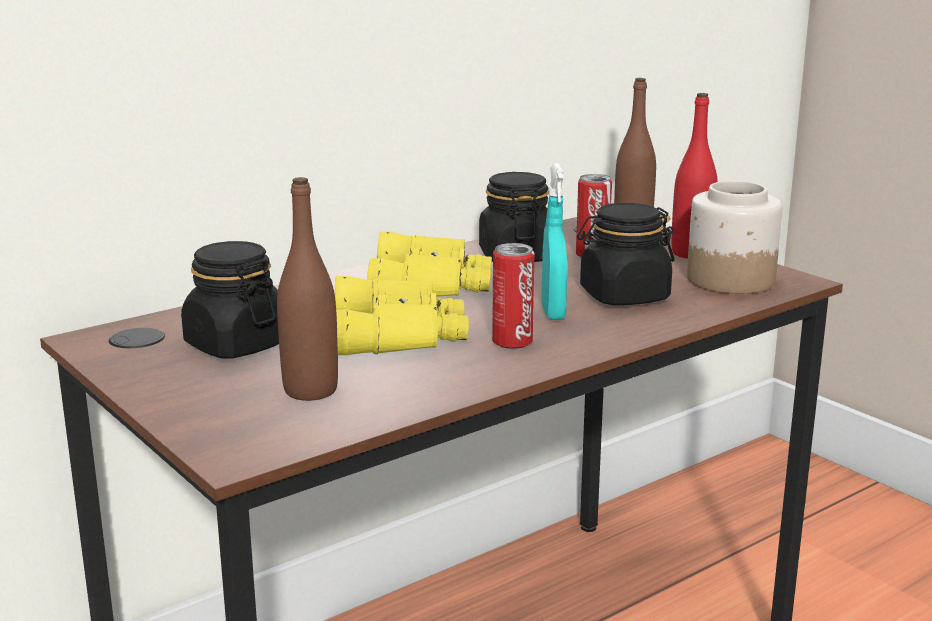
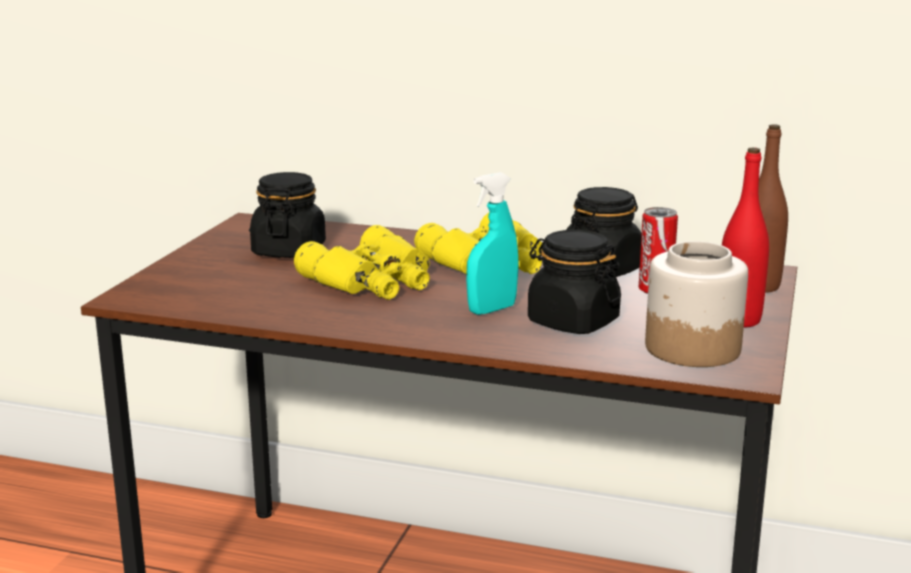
camera: 55 degrees right, 0 degrees up
(310, 391) = (241, 287): brown bottle -> none
(512, 342) = (407, 313): can -> none

